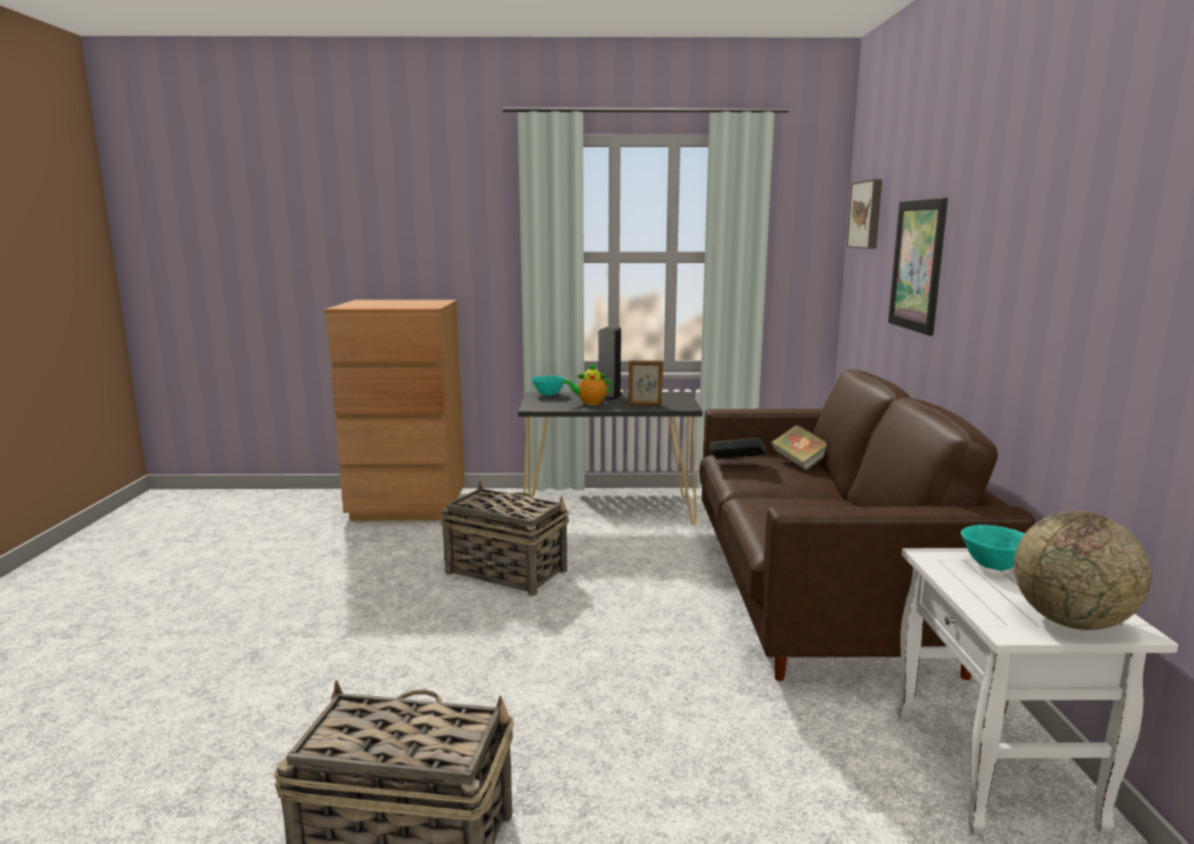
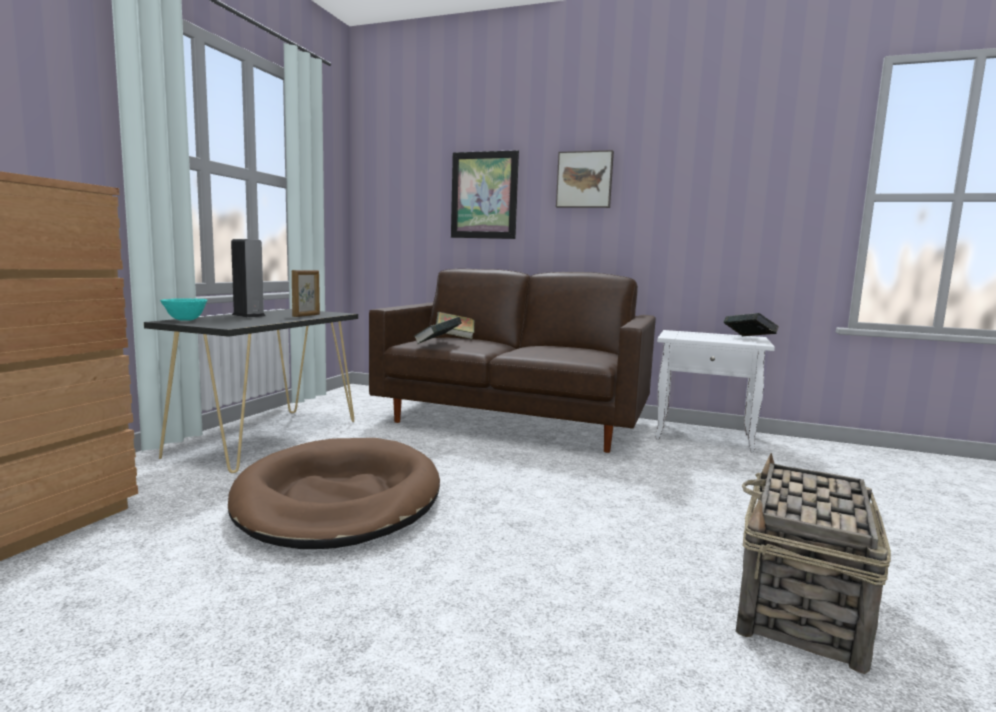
camera: 70 degrees left, 5 degrees down
(505, 571) = (339, 499): basket -> brown dog bed
(589, 403) = (259, 319): teapot -> none
(867, 214) = (394, 162): picture -> picture (584, 180)
(992, 566) = (686, 335): turquoise bowl -> none
(1071, 622) = (749, 339): globe -> book

